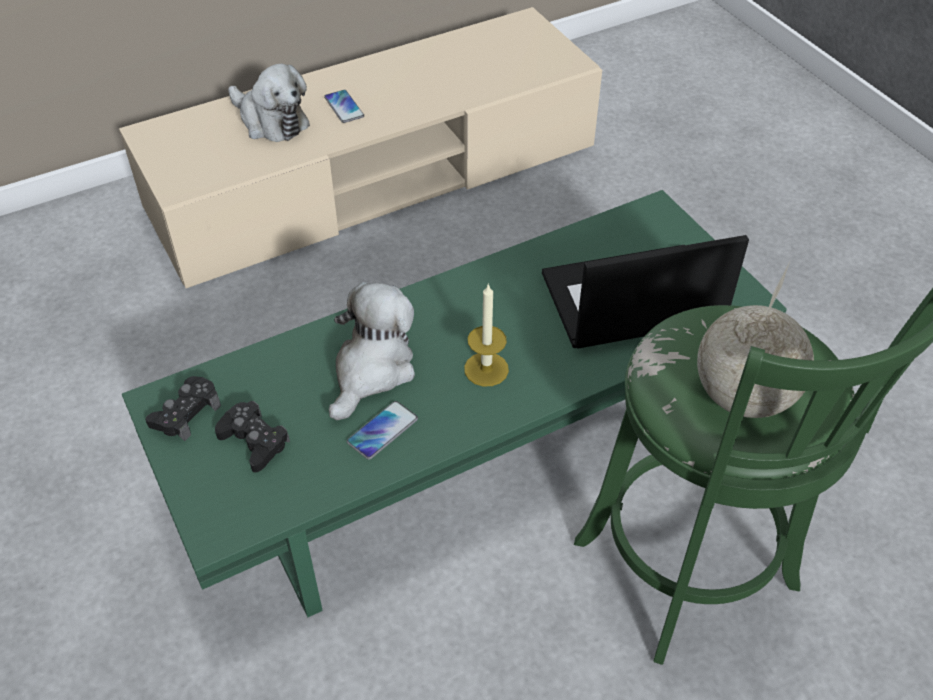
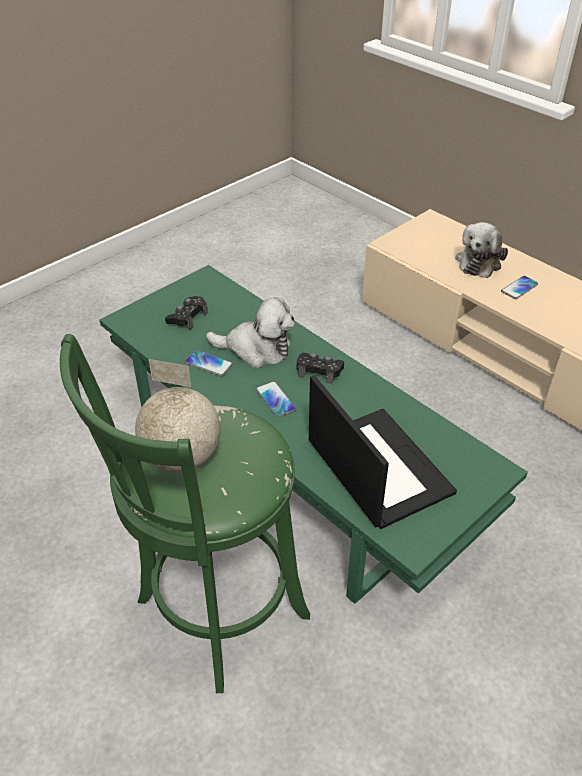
camera: 75 degrees right, 5 degrees down
(186, 413) = (200, 288): black game controller -> black game controller (319, 371)
(486, 369) = (275, 399): candle -> phone

